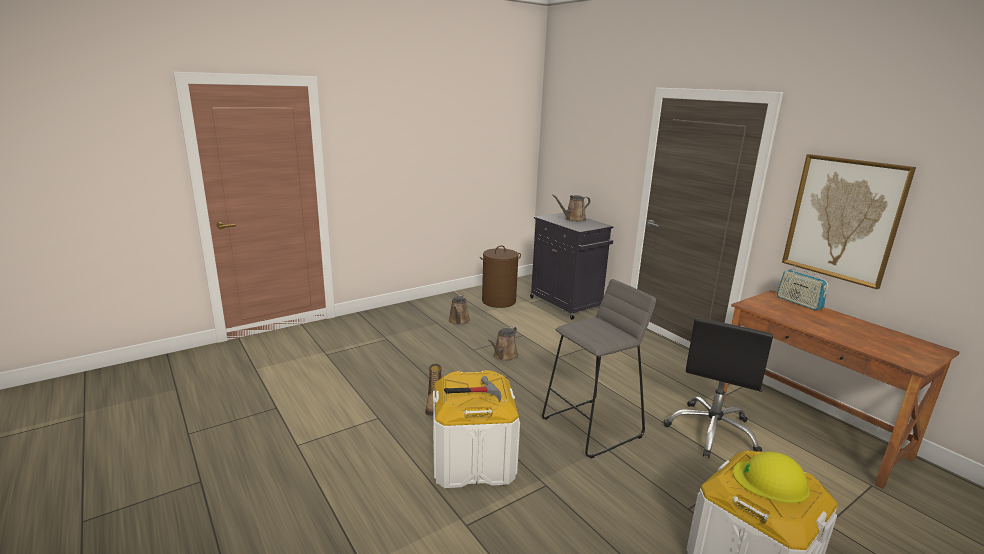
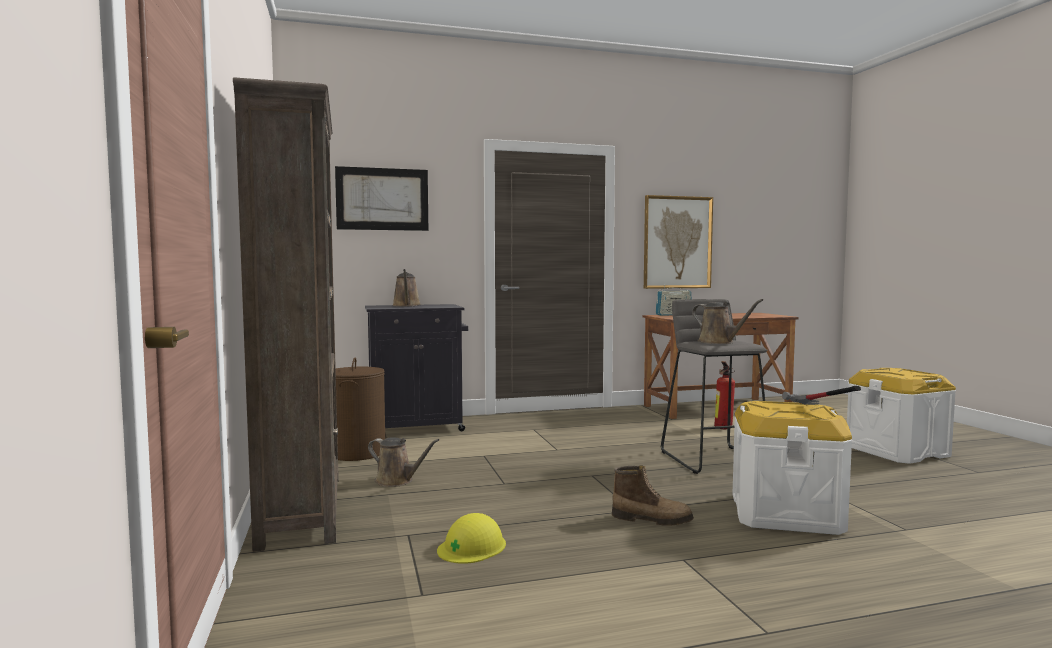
camera: 70 degrees left, 15 degrees down
(408, 310) = (301, 509): none -> brown bookcase
(504, 356) = (536, 471): brown watering can -> brown watering can (719, 342)
(586, 136) = (382, 199): none -> picture
(712, 431) = (722, 428): black office chair -> fire extinguisher
(771, 481) = (899, 372): yellow hard hat -> yellow hard hat (472, 546)

